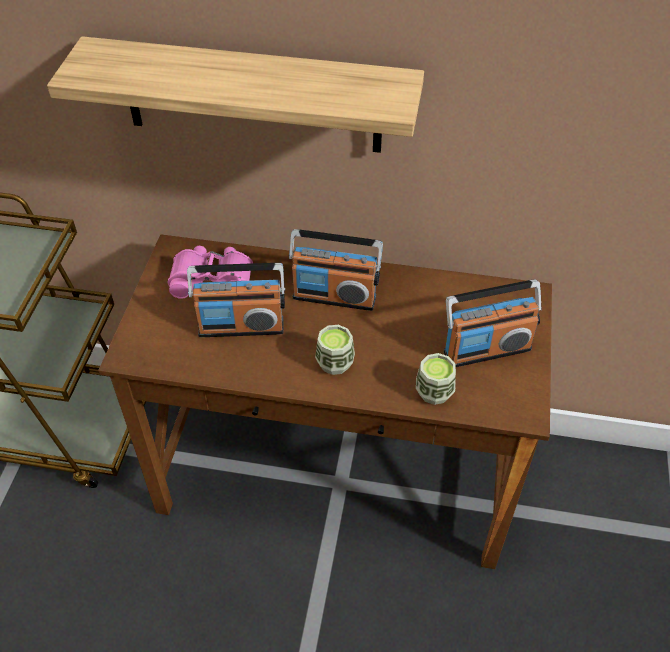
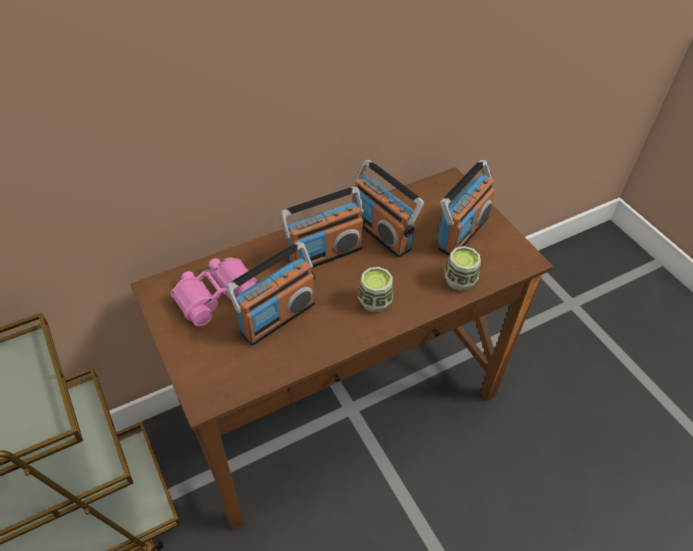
camera: 40 degrees left, 0 degrees up
(252, 96) = (202, 105): shelf -> none
(406, 306) = (381, 232): none -> radio

